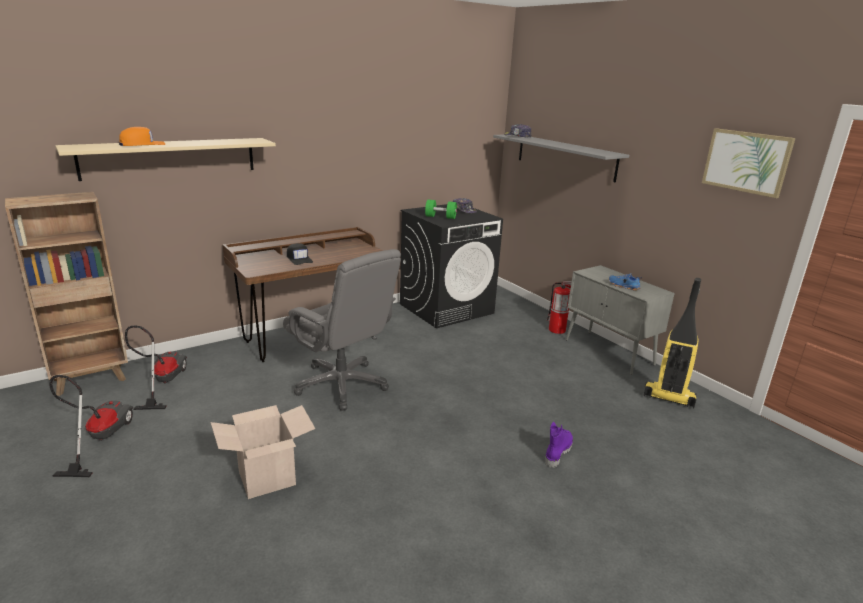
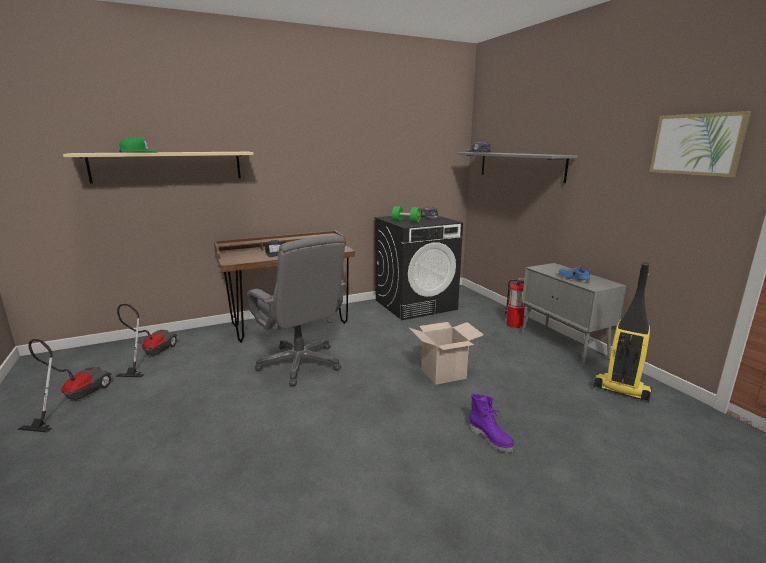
camera: 10 degrees right, 5 degrees down
(92, 379) = (97, 351): brown bookcase -> none
(142, 144) = (139, 152): orange cap -> green cap
(267, 478) = (197, 444): cardboard box -> cardboard box (443, 373)
(557, 452) = (491, 439): purple boot -> purple boot turned 105 degrees clockwise

